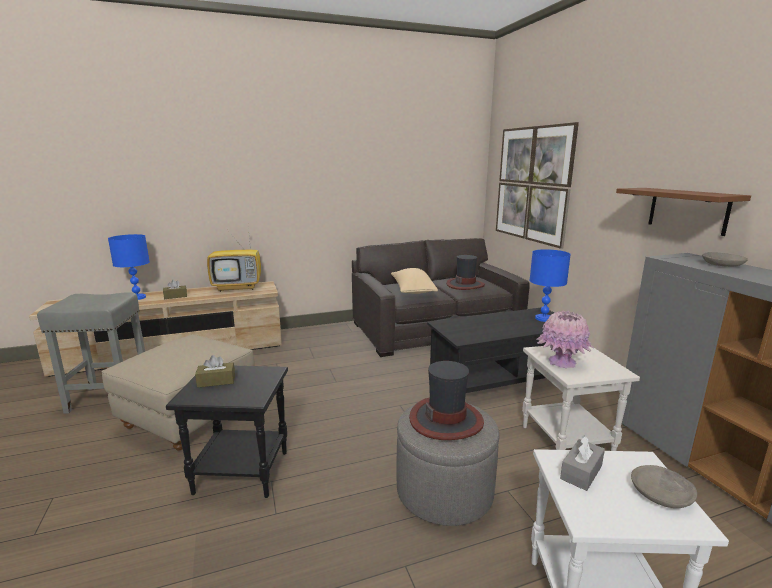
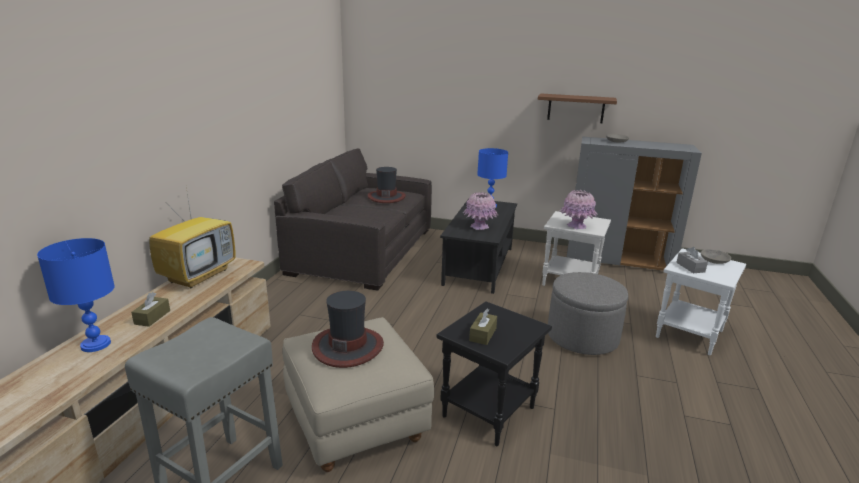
camera: 55 degrees left, 5 degrees up
(412, 291) = (365, 215): beige pillow -> none
(446, 419) = (588, 284): hat -> hat (348, 346)
(479, 329) = (479, 226): none -> pink vase
(532, 184) = (418, 91): picture -> none

